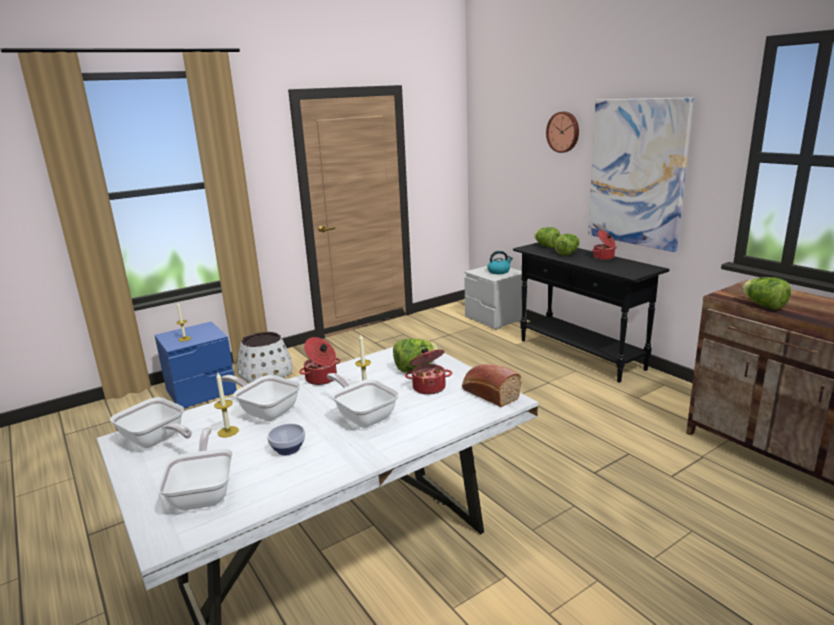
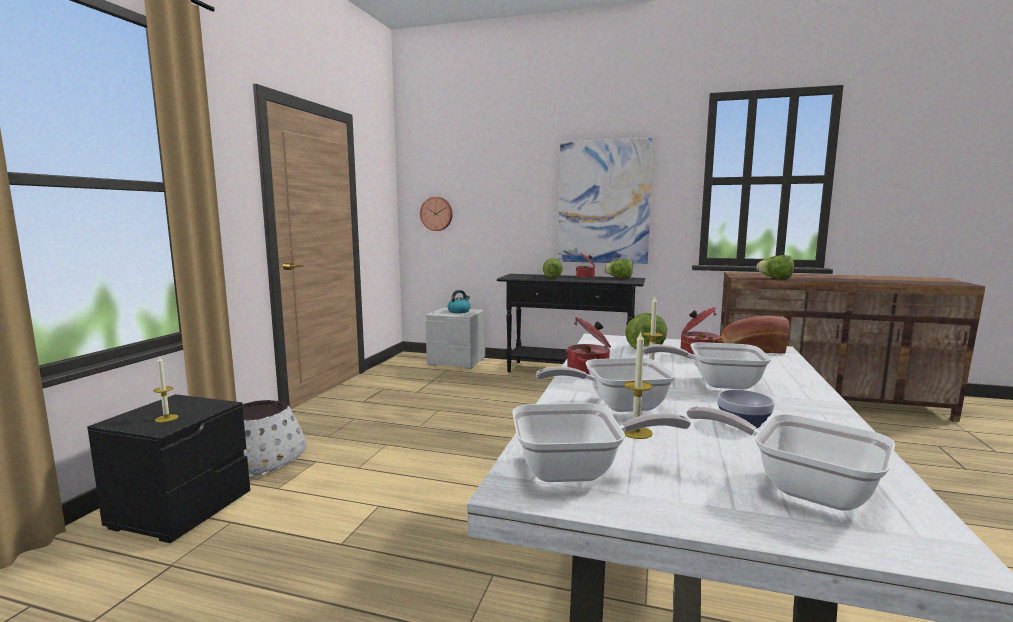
camera: 40 degrees left, 10 degrees down
(201, 392) = (179, 510): blue nightstand -> black nightstand
(546, 246) = (521, 275): lettuce -> lettuce (619, 278)
(563, 132) = (523, 171): wall clock -> wall clock (436, 214)

